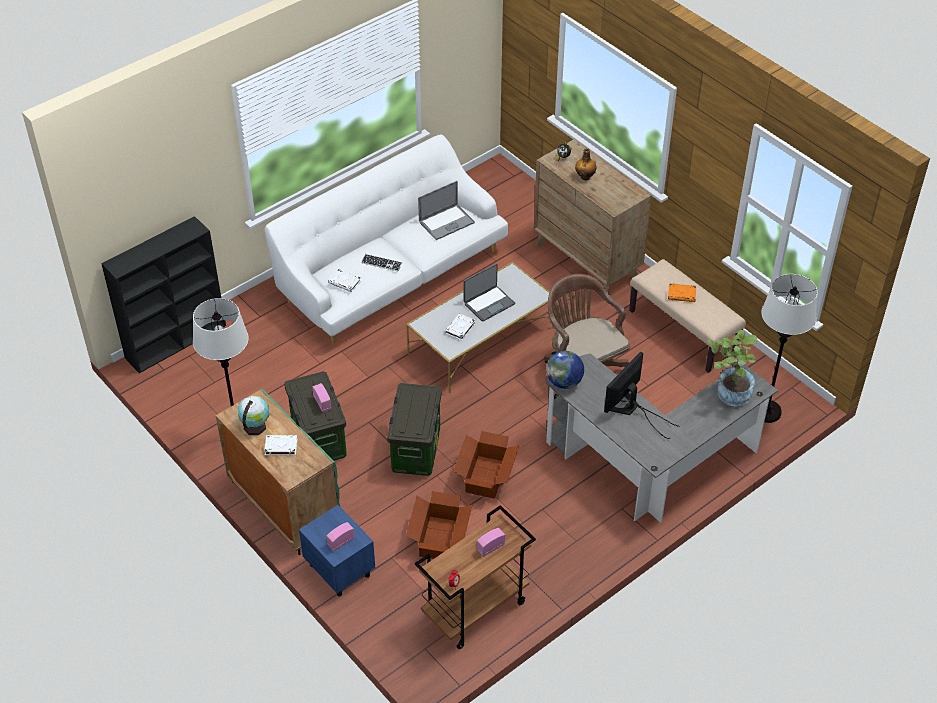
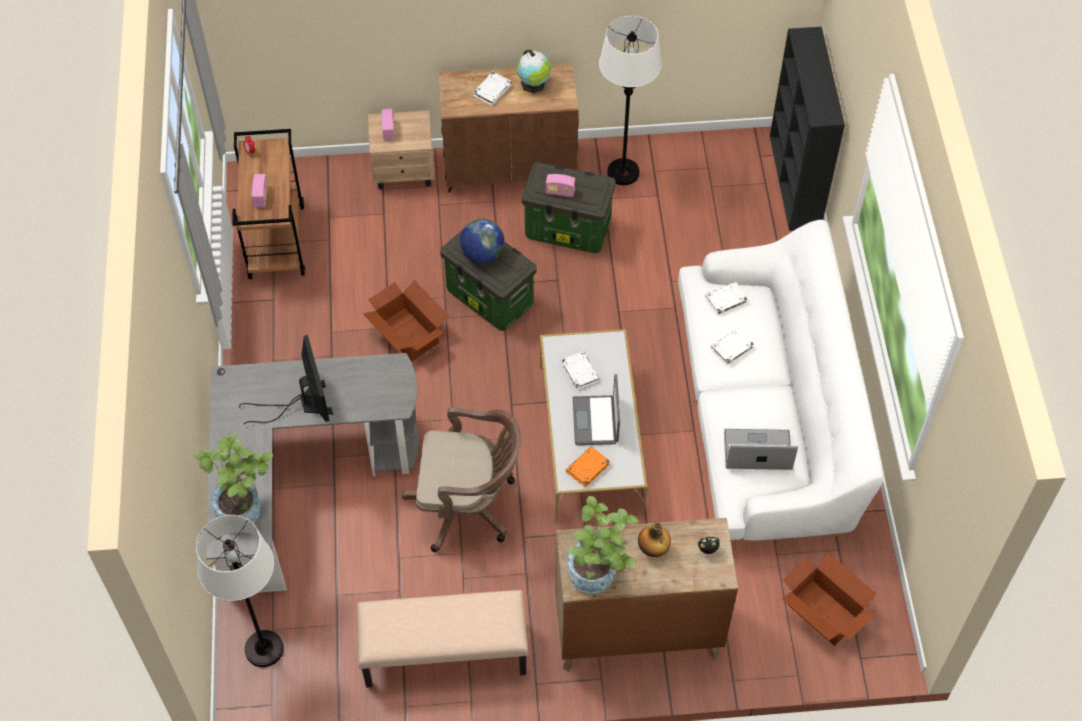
camera: 125 degrees right, 10 degrees up
(283, 505) = (510, 167): green cabinet -> brown cabinet
(339, 569) = (404, 172): blue nightstand -> beige nightstand
(381, 263) = (731, 348): keyboard -> white book
(440, 538) = (371, 259): cardboard box -> cardboard box (823, 613)
(446, 222) = (757, 450): laptop -> laptop turned 90 degrees clockwise
(564, 382) = (391, 368): globe -> globe (482, 254)
(623, 189) = (598, 576): none -> potted plant
(682, 294) = (447, 617): orange book -> orange book (587, 468)

